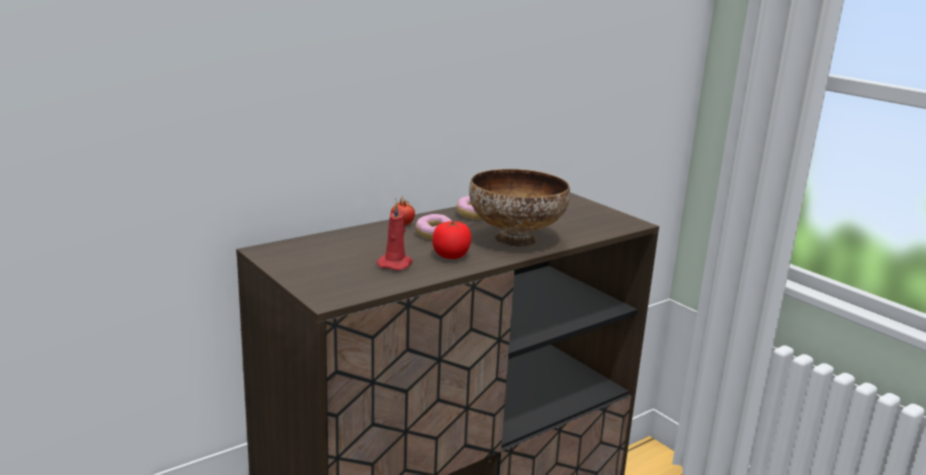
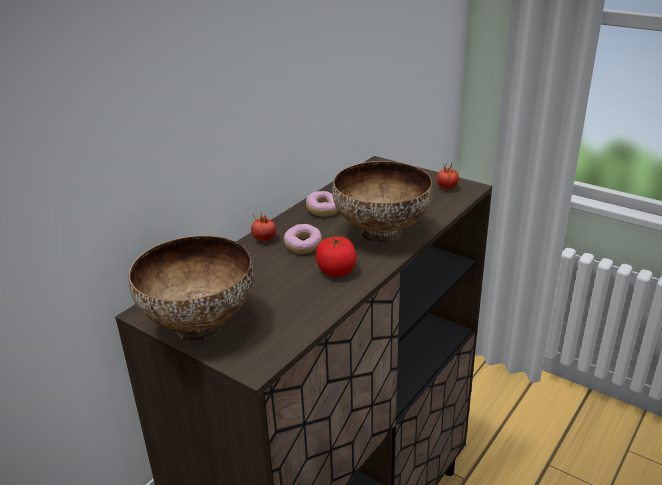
camera: 15 degrees left, 10 degrees up
(301, 267) = (200, 326): none -> bowl
(395, 264) = (291, 296): red candle -> none
(609, 220) = (447, 188): none -> tomato

